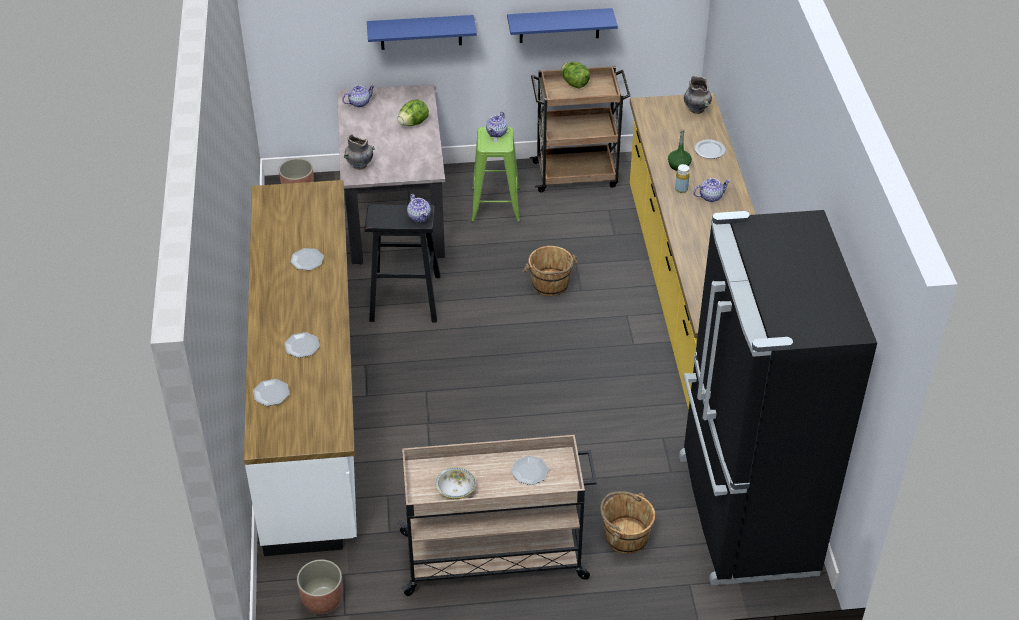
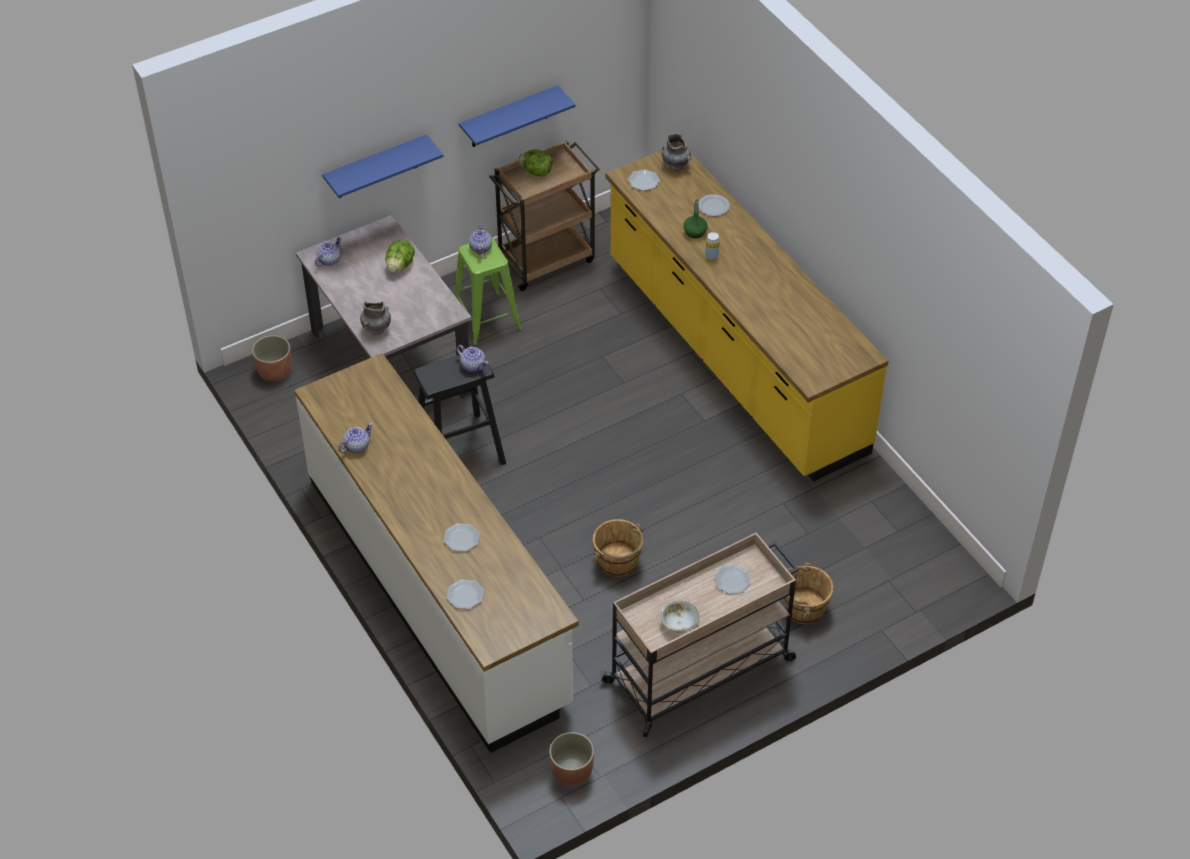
camera: 25 degrees left, 5 degrees up
(307, 260) = (406, 450): plate -> plate (644, 181)
(550, 284) = (591, 386): brown bucket -> brown bucket (618, 561)
(710, 197) = (743, 255): teapot -> teapot (357, 446)
(743, 515) = (893, 549): black fridge -> none

